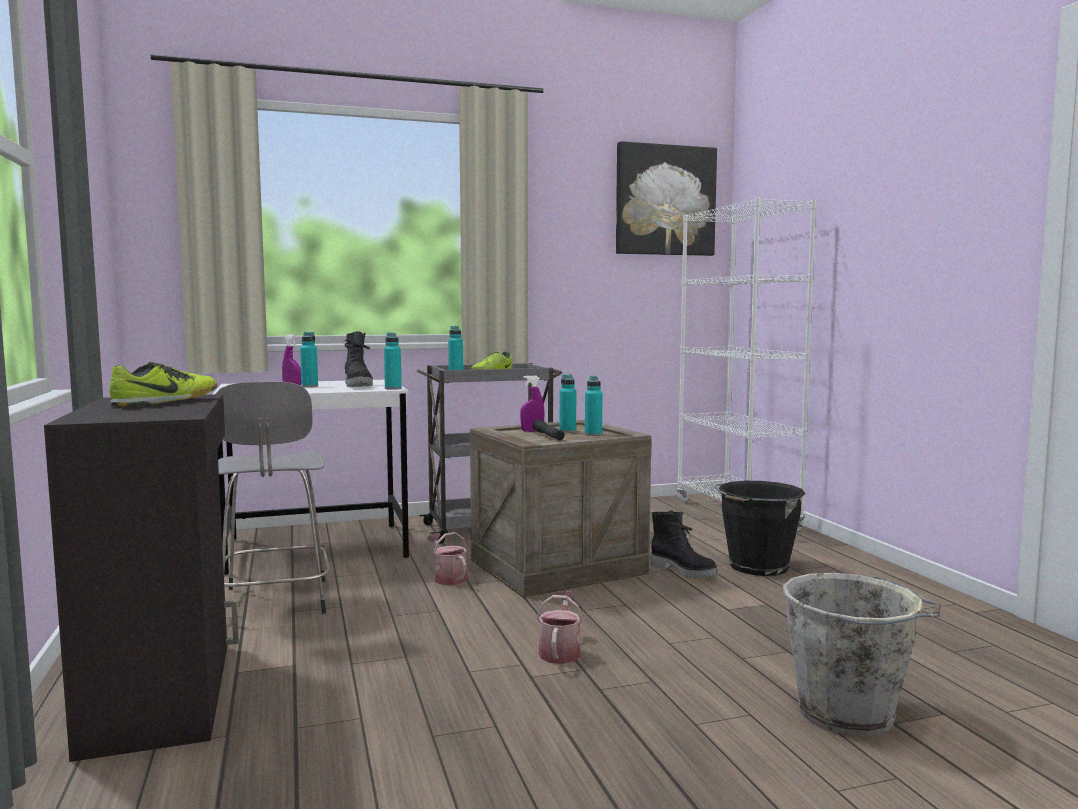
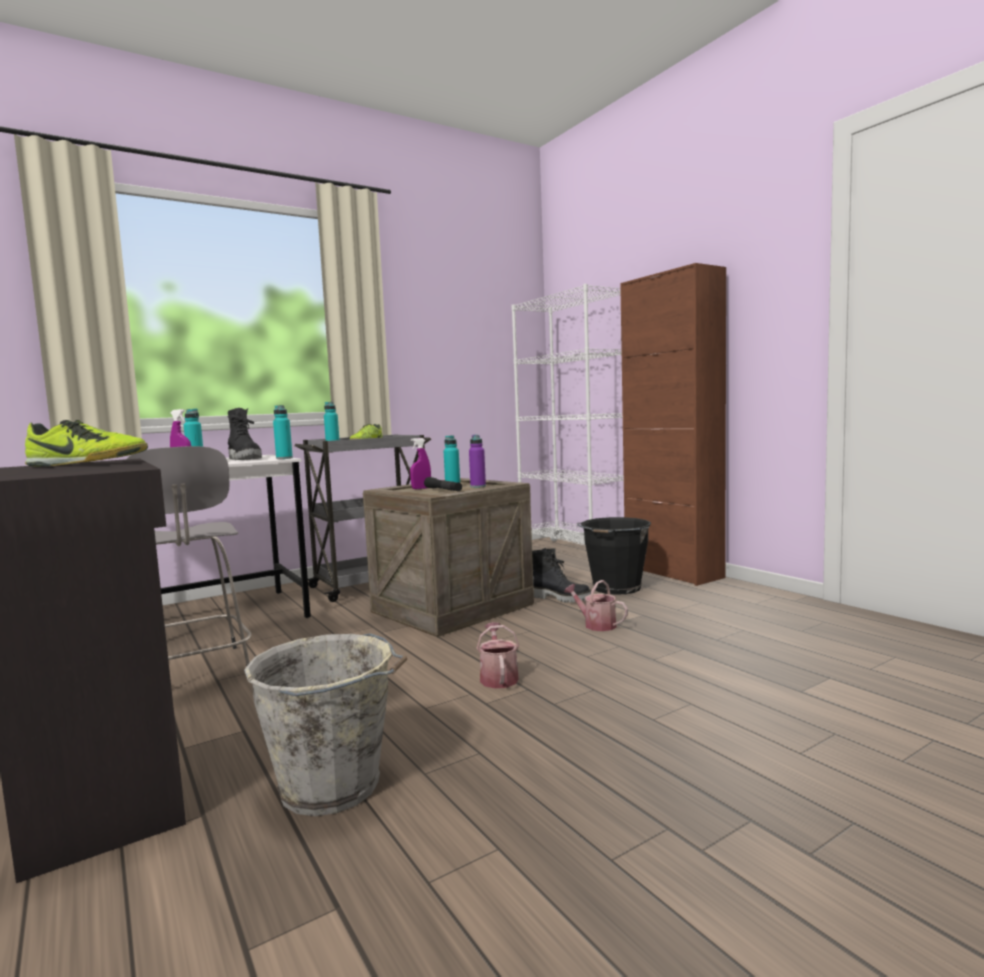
camera: 15 degrees left, 0 degrees up
(167, 402) = (87, 464): shoe -> shoe turned 75 degrees clockwise
(448, 578) = (358, 629): watering can -> watering can (596, 624)
(593, 434) = (478, 486): turquoise bottle -> purple bottle
(665, 200) = (493, 294): picture -> none
(841, 555) = (672, 572): none -> brown cabinet
(850, 714) = (765, 690): grey bucket -> grey bucket (334, 787)

